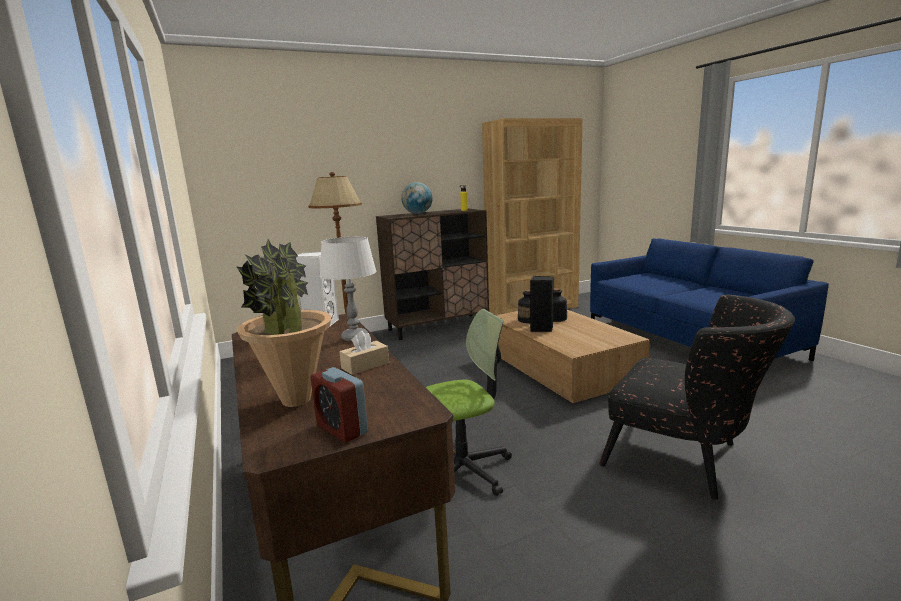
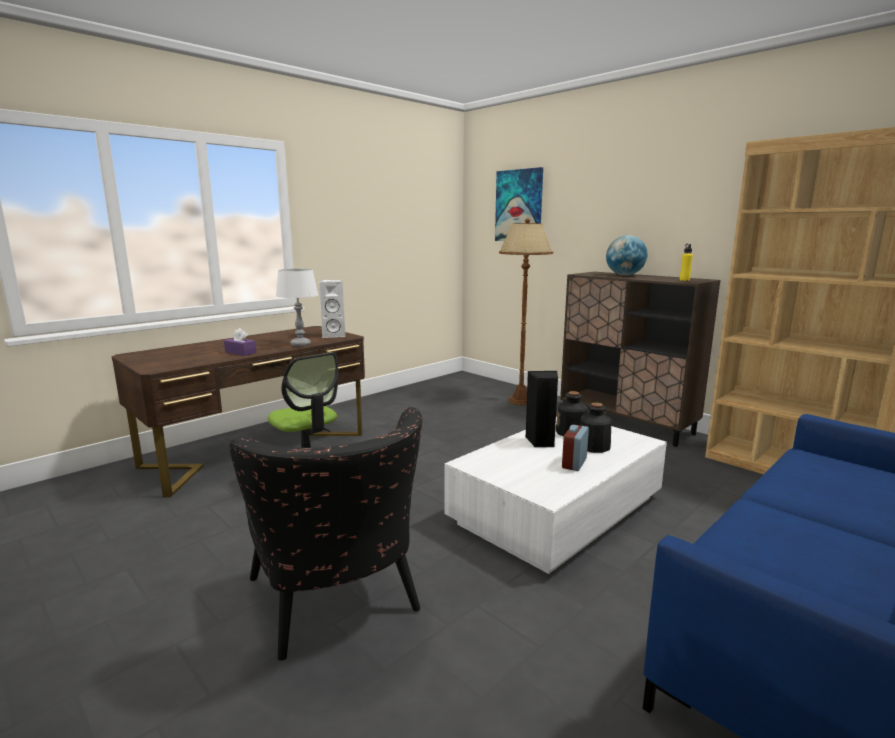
camera: 70 degrees right, 0 degrees up
(277, 161) = (519, 206): none -> picture
(296, 400) = (190, 349): potted plant -> none
(342, 429) = (146, 360): alarm clock -> alarm clock (574, 463)
(365, 365) = (240, 352): beige tissue box -> purple tissue box
(561, 369) = (557, 510): brown coffee table -> white coffee table
(685, 459) = (338, 606): black armchair -> black armchair turned 45 degrees counterclockwise

